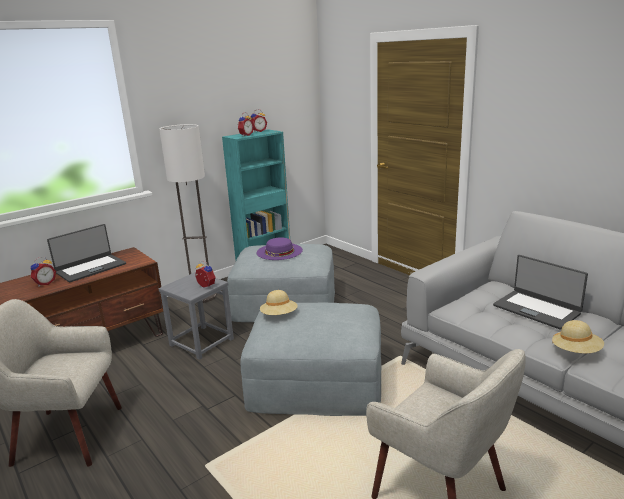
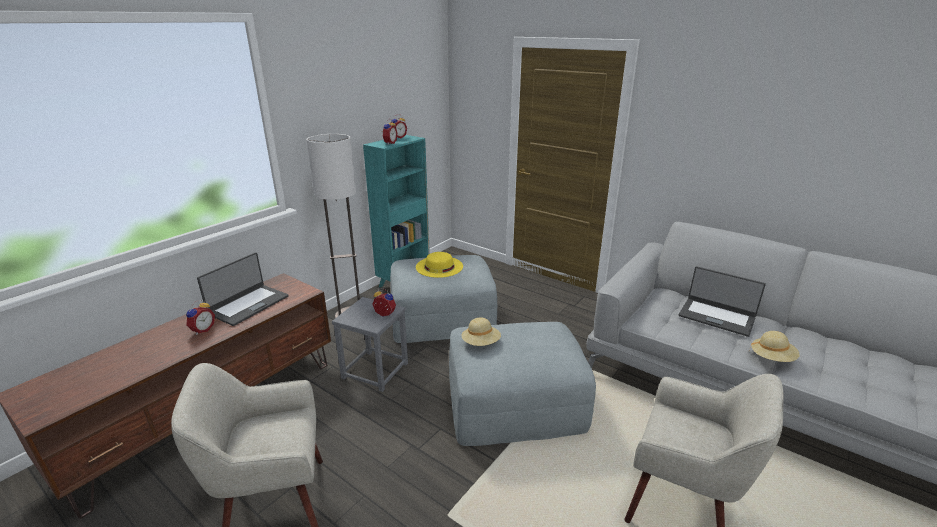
camera: 15 degrees left, 5 degrees up
(279, 251) = (439, 266): purple hat -> yellow hat

